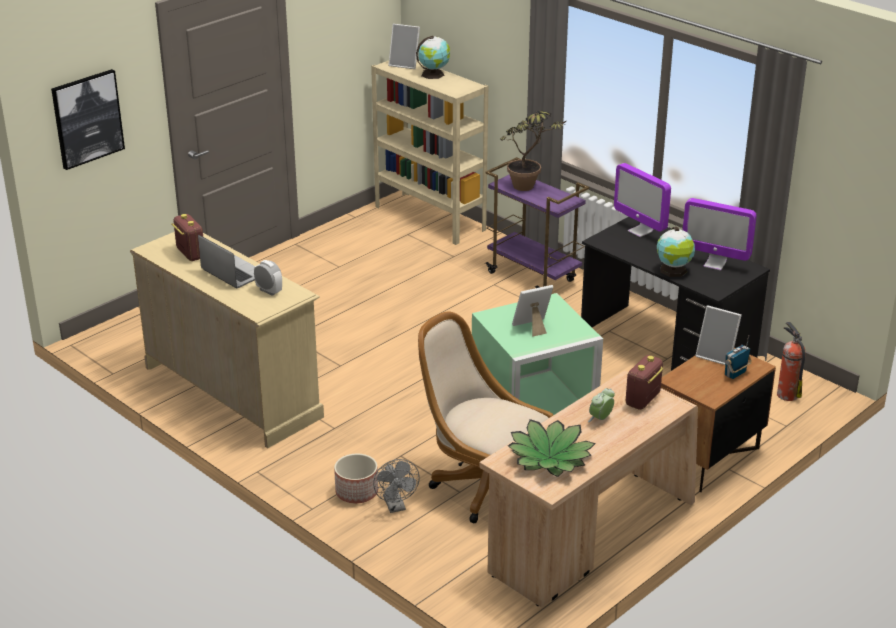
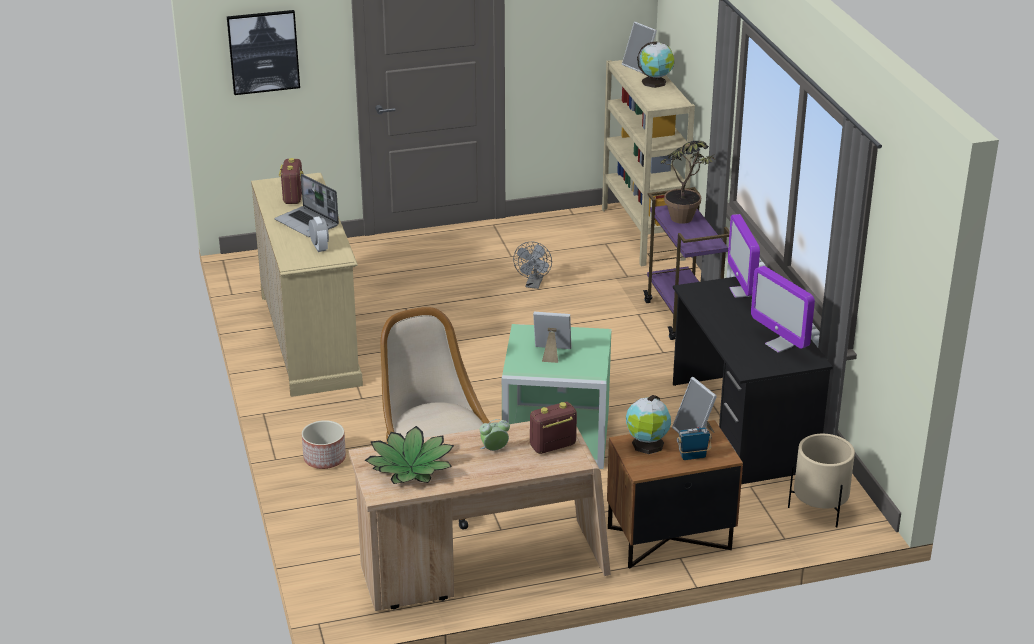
camera: 30 degrees right, 0 degrees up
(232, 273) = (308, 223): laptop -> laptop turned 150 degrees clockwise
(396, 506) = (344, 482): grey fan -> grey fan (533, 285)
(673, 271) = (729, 339): globe -> globe (647, 445)
(786, 394) = (819, 509): fire extinguisher -> beige planter

